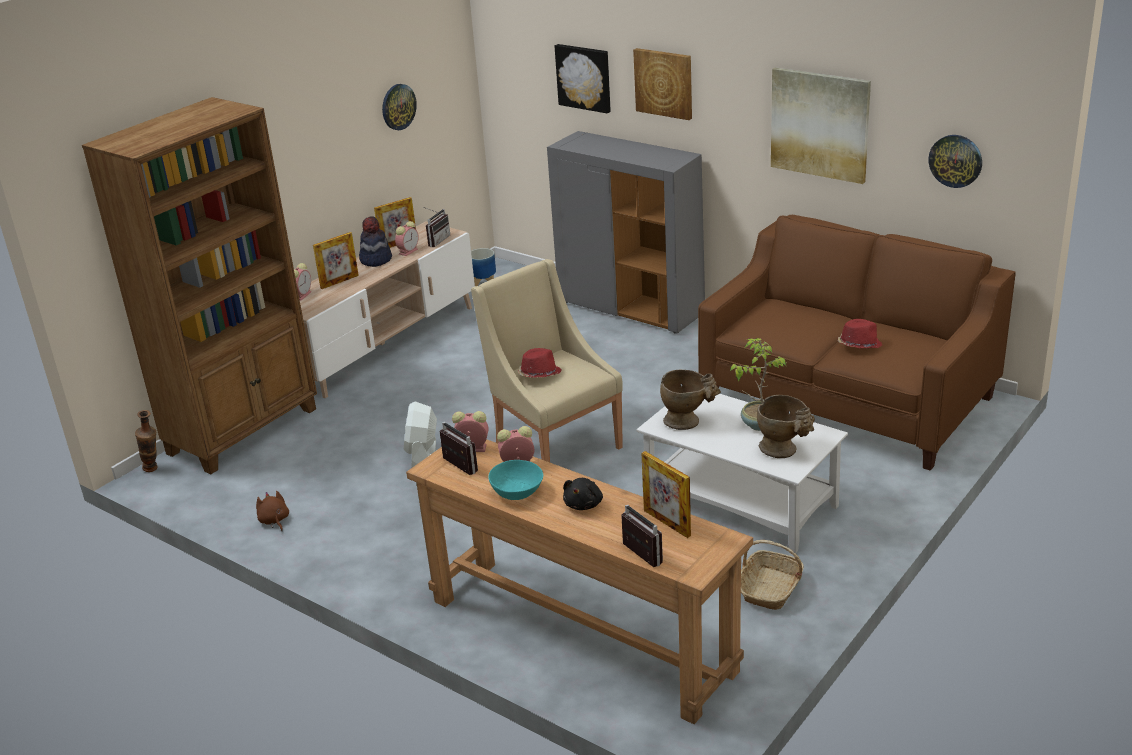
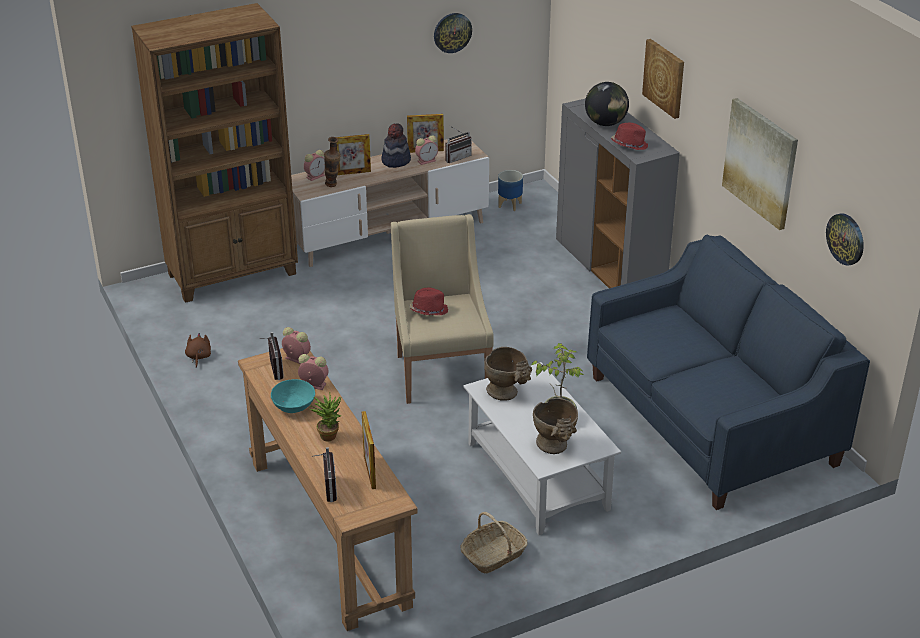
camera: 25 degrees right, 5 degrees up
(154, 470) = (151, 284): vase -> vase (333, 186)
(423, 457) = (338, 344): white fan -> none
(584, 77) = (615, 49): picture -> none
(584, 504) = (329, 434): black plush toy -> potted plant
(607, 150) = (605, 123): none -> globe
(848, 399) = (711, 420): brown sofa -> blue sofa
(858, 345) = (700, 377): red hat -> red hat (629, 145)

